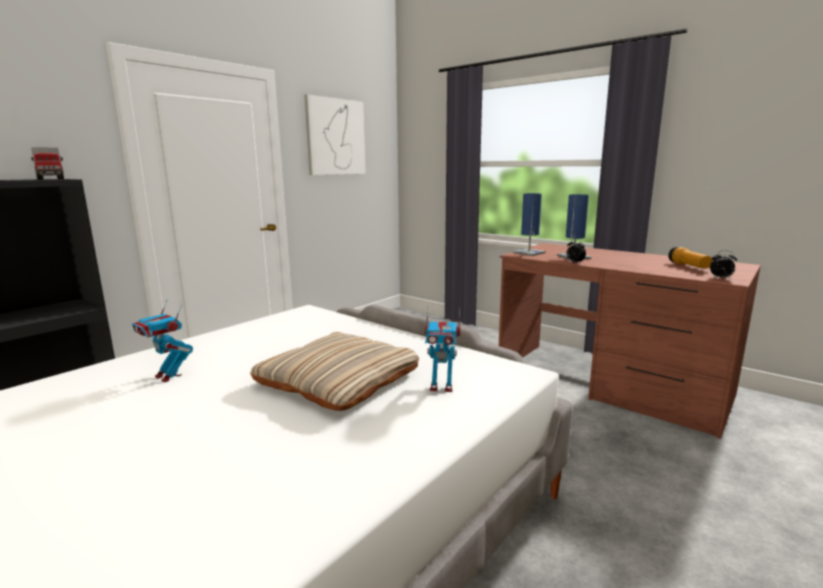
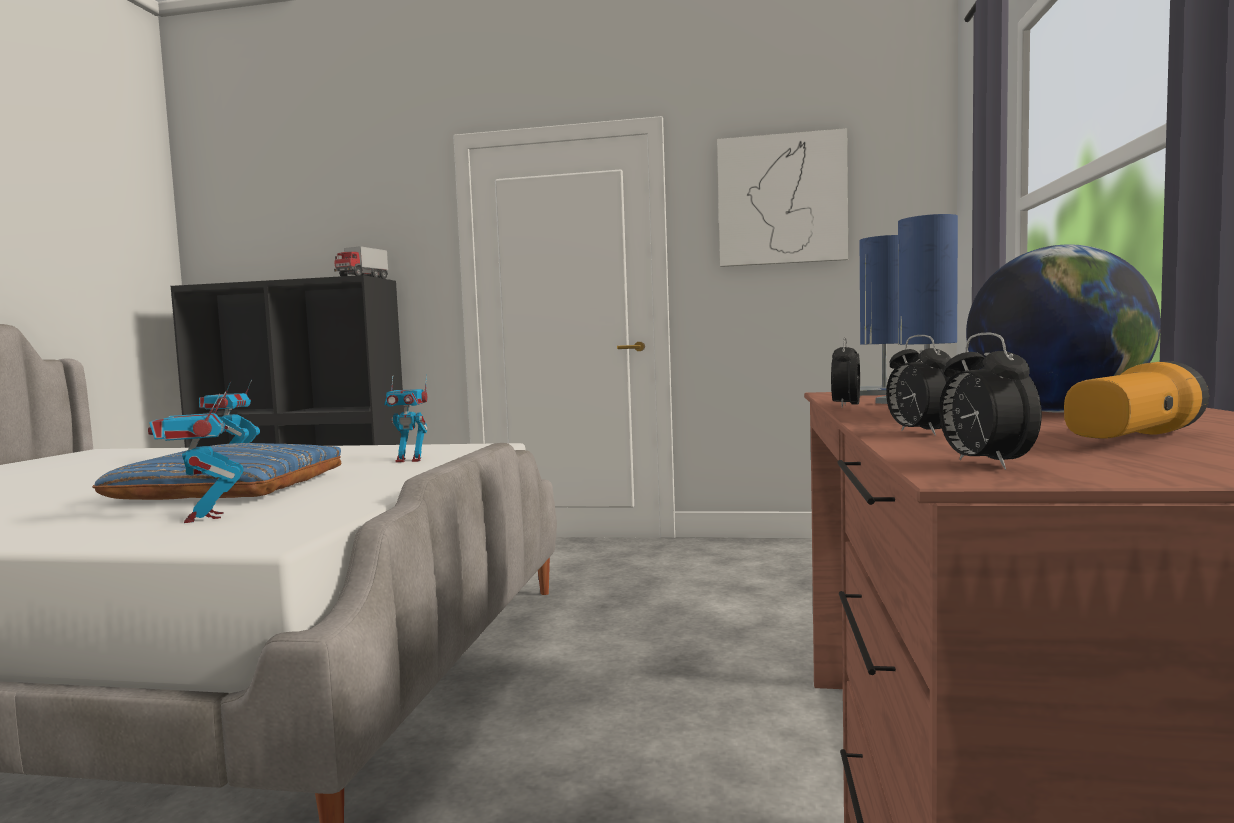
camera: 60 degrees right, 10 degrees down
(320, 331) = (410, 460): none -> toy robot
(338, 379) = (231, 488): beige pillow -> blue pillow
(624, 258) = (1056, 412): none -> globe
(660, 271) = (920, 433): none -> alarm clock

